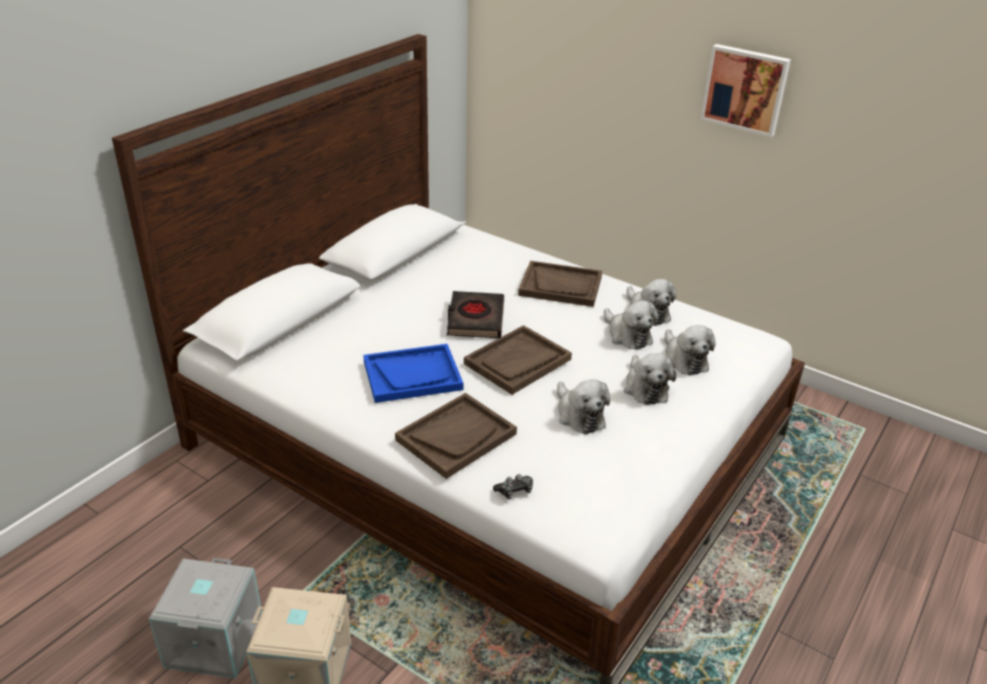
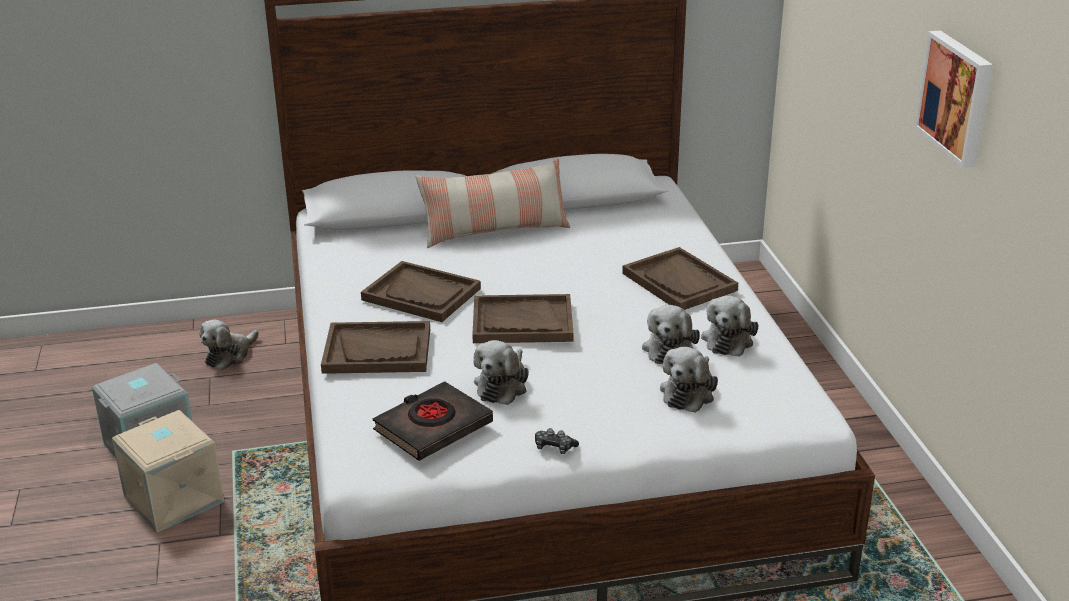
camera: 45 degrees right, 5 degrees down
(381, 300) = (495, 231): none -> pillow
(412, 375) = (421, 294): blue tray -> brown tray
(475, 319) = (547, 276): black book -> black book (433, 427)
(514, 491) = (355, 407): game controller -> game controller (554, 447)
(645, 387) = (605, 395): plush toy -> plush toy (229, 355)

